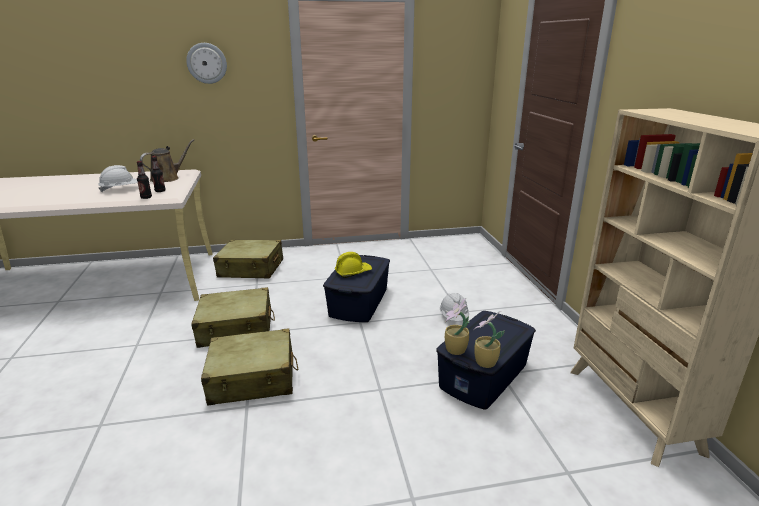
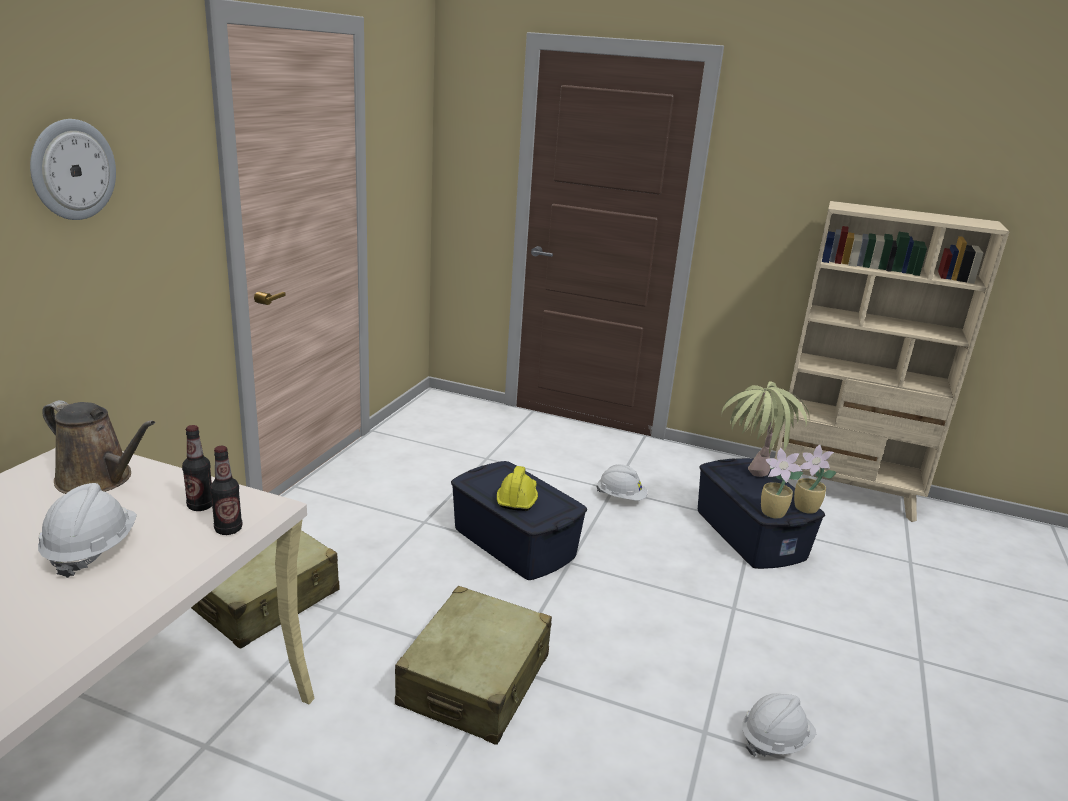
camera: 60 degrees left, 0 degrees up
(167, 178) = (99, 480): brown watering can -> brown watering can turned 135 degrees clockwise
(253, 379) = (640, 706): beige suitcase -> none
(257, 435) = (774, 740): none -> white hard hat
(486, 333) = (749, 484): none -> potted plant

